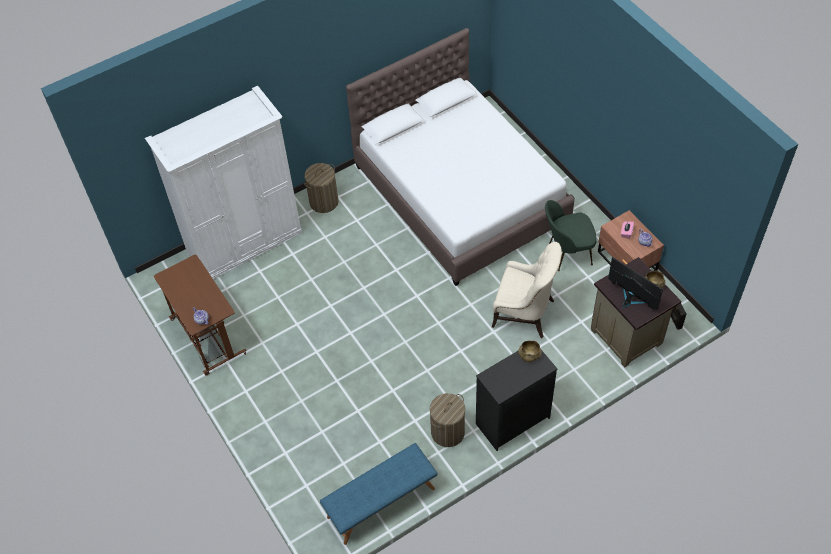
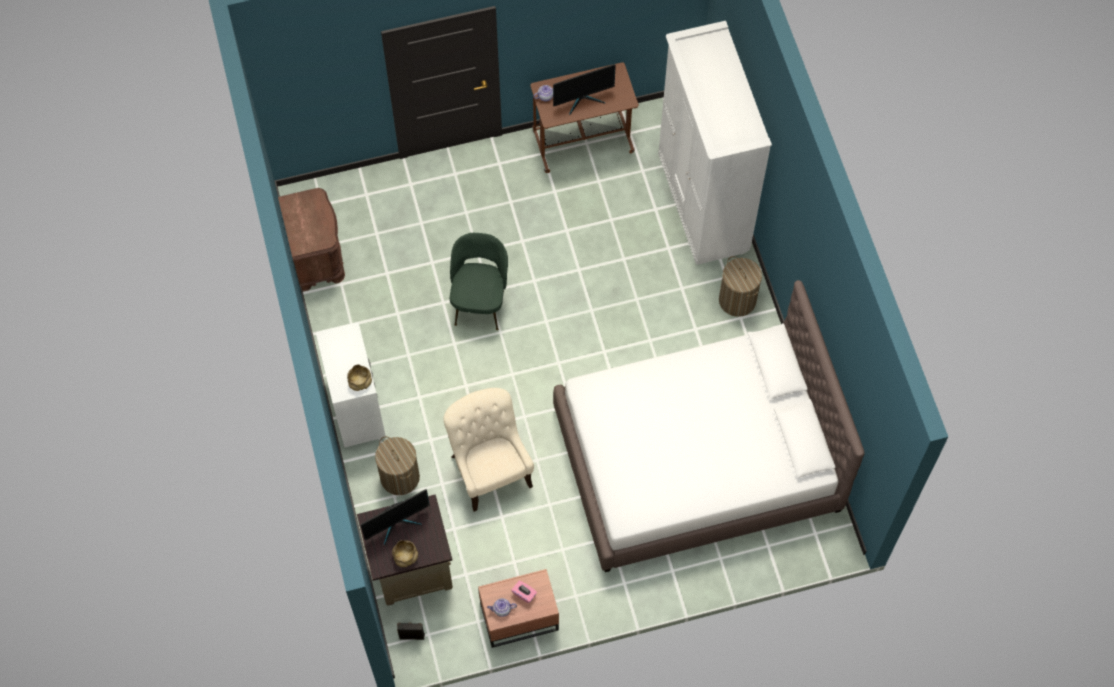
camera: 105 degrees right, 10 degrees up
(198, 292) = (583, 99): none -> monitor
(381, 503) = (317, 256): blue bench -> brown nightstand
(447, 432) = (370, 340): laundry basket -> laundry basket (399, 477)
(512, 420) = (357, 408): black dresser -> white dresser
(524, 313) = (490, 470): beige armchair -> beige armchair turned 120 degrees clockwise
(566, 255) = (555, 549): green chair -> green chair (480, 303)

